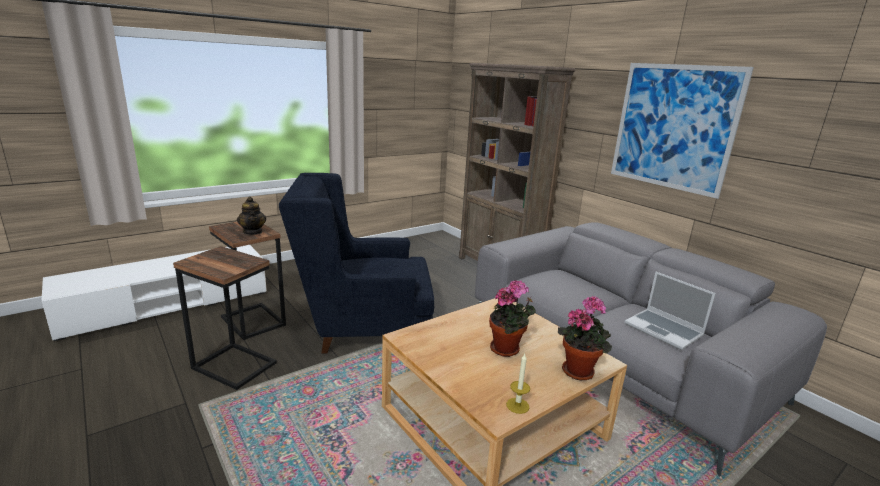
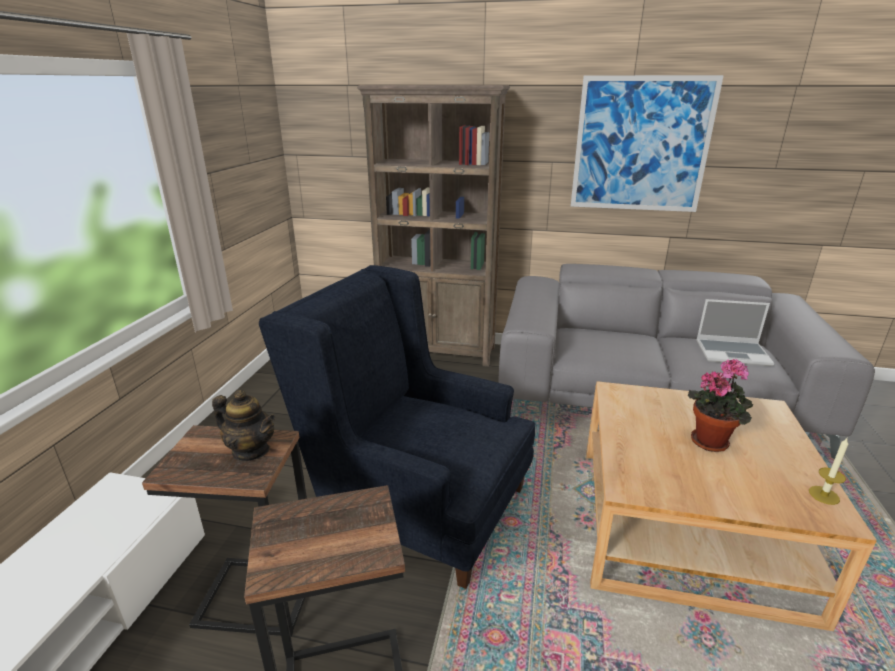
camera: 40 degrees left, 5 degrees up
(363, 326) = (415, 503): blue armchair -> blue armchair turned 75 degrees clockwise
(579, 370) = (779, 427): potted plant -> none

